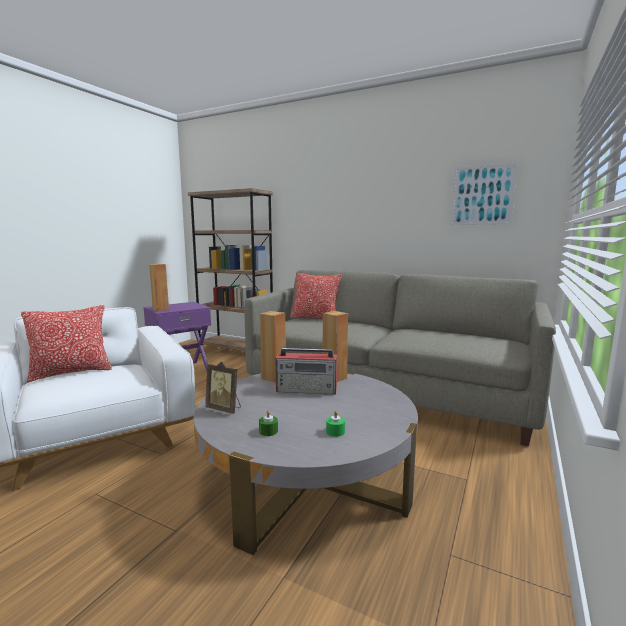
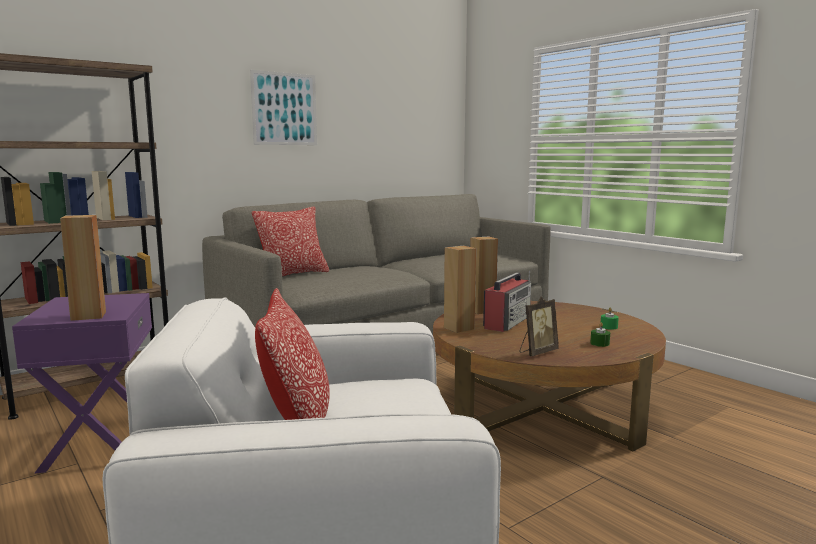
camera: 65 degrees left, 0 degrees up
(306, 478) = (541, 407): grey coffee table -> brown coffee table
(482, 195) = (409, 110): picture -> picture (284, 109)

